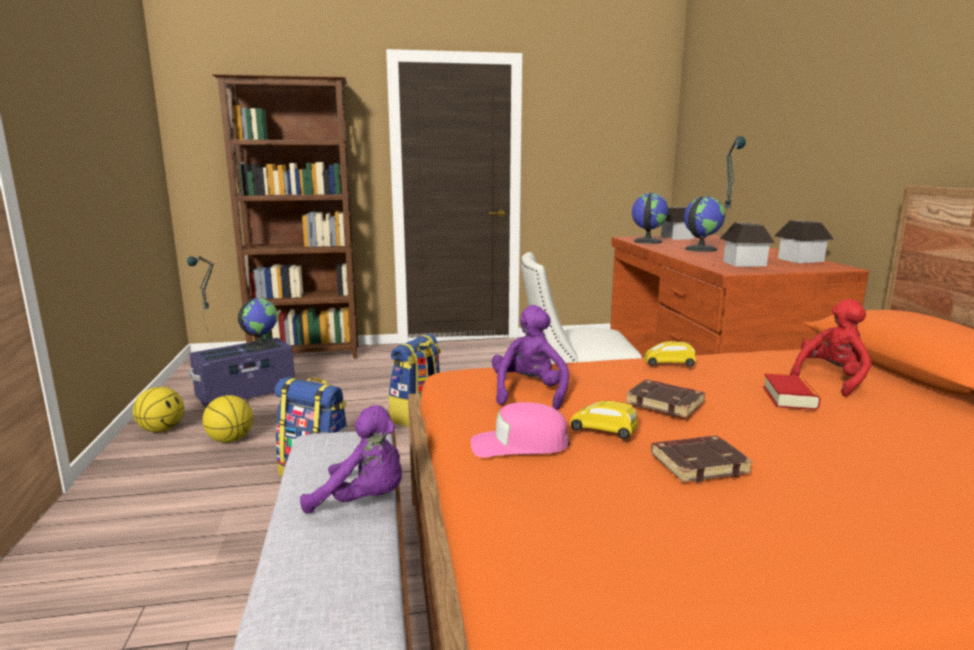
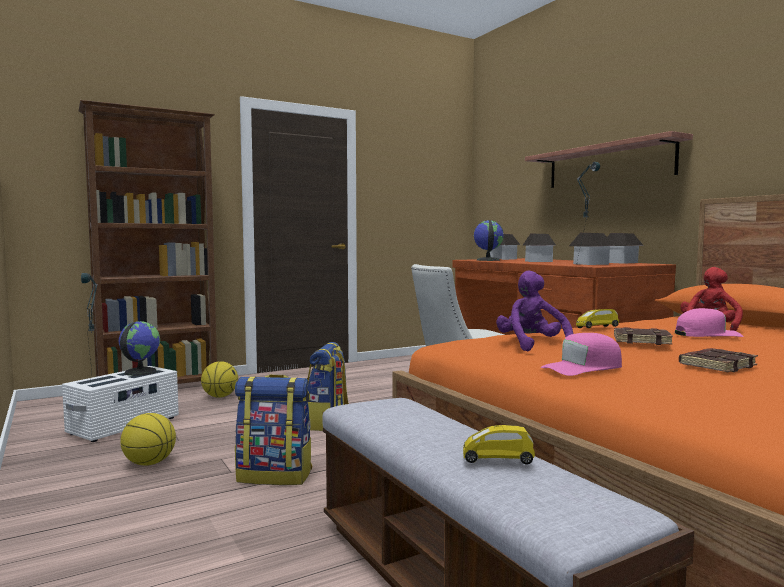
camera: 20 degrees left, 10 degrees down
(162, 430) = (55, 465): basketball -> basketball (220, 396)
(246, 393) = (124, 425): purple storage box -> white storage box
(363, 501) = (467, 433): purple plush toy -> none
(603, 432) = (626, 358): yellow toy car -> yellow toy car (497, 461)
(700, 249) = (538, 261): globe -> toy house
(789, 398) = (707, 335): book -> pink cap
(813, 123) = (608, 165): none -> shelf

